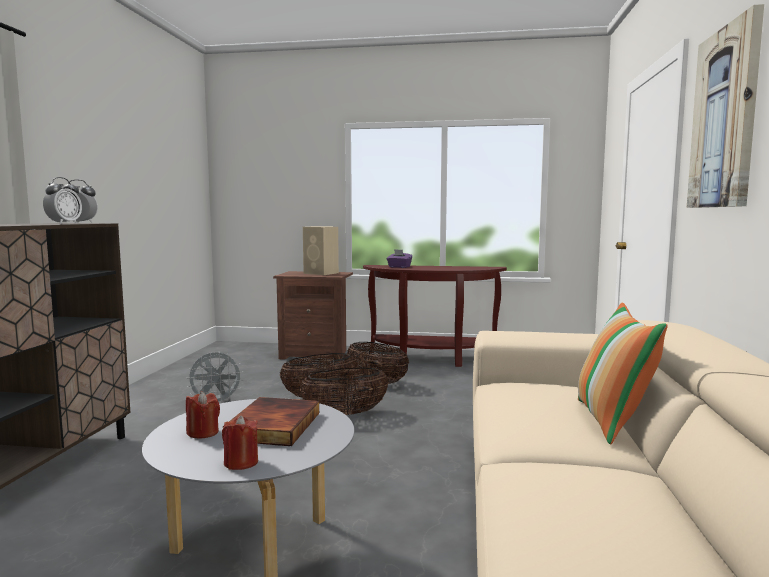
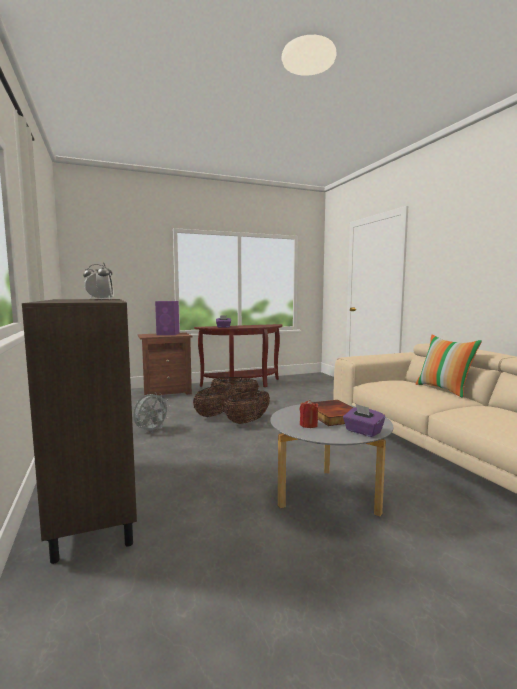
camera: 30 degrees left, 0 degrees up
(241, 462) = (363, 431): red candle -> purple tissue box
(321, 273) = (168, 334): beige speaker -> purple speaker
(725, 118) = (445, 248): picture -> none

